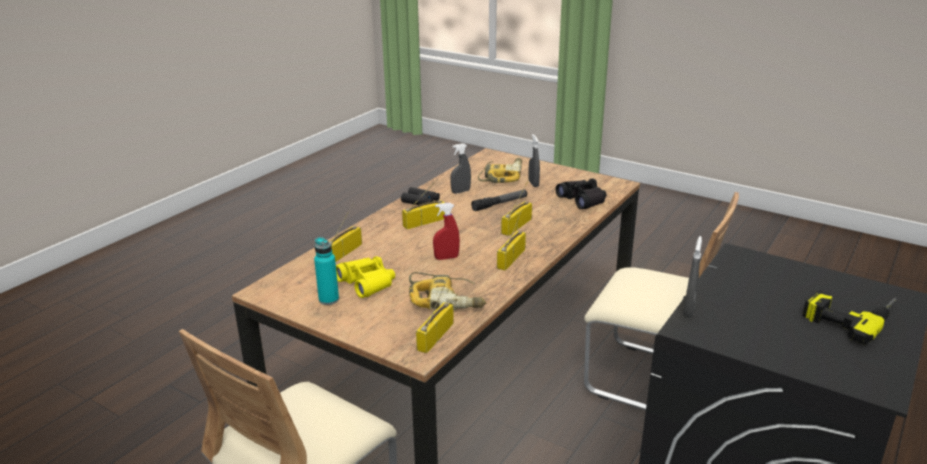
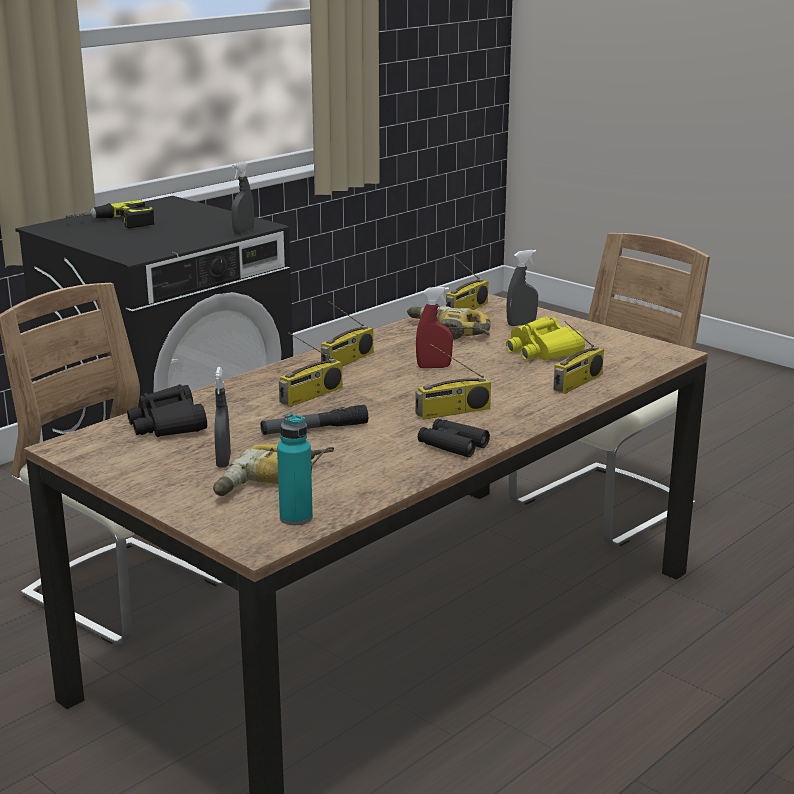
camera: 170 degrees left, 5 degrees down
(329, 299) = (585, 341): turquoise bottle -> turquoise bottle (296, 518)
(460, 191) = (372, 457): grey spray bottle -> grey spray bottle (521, 324)

